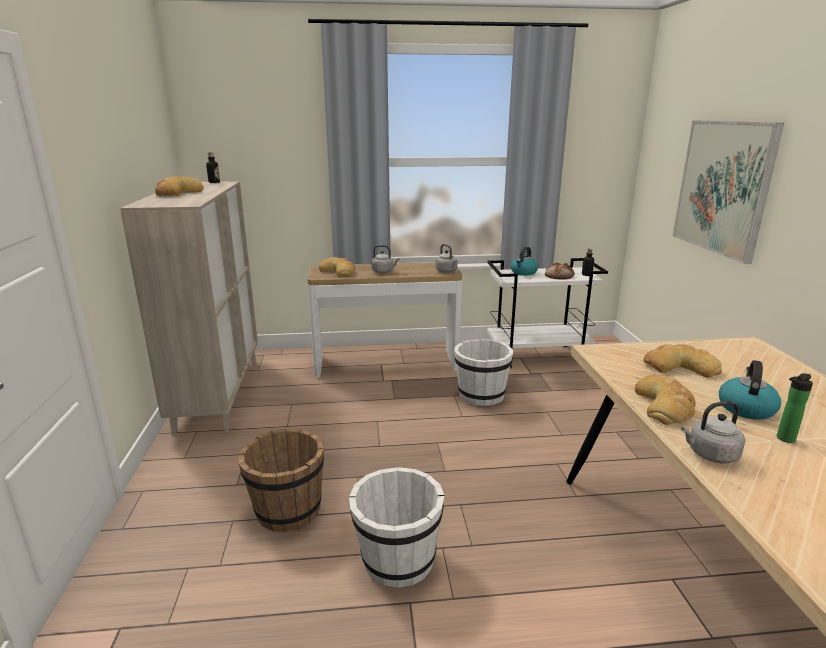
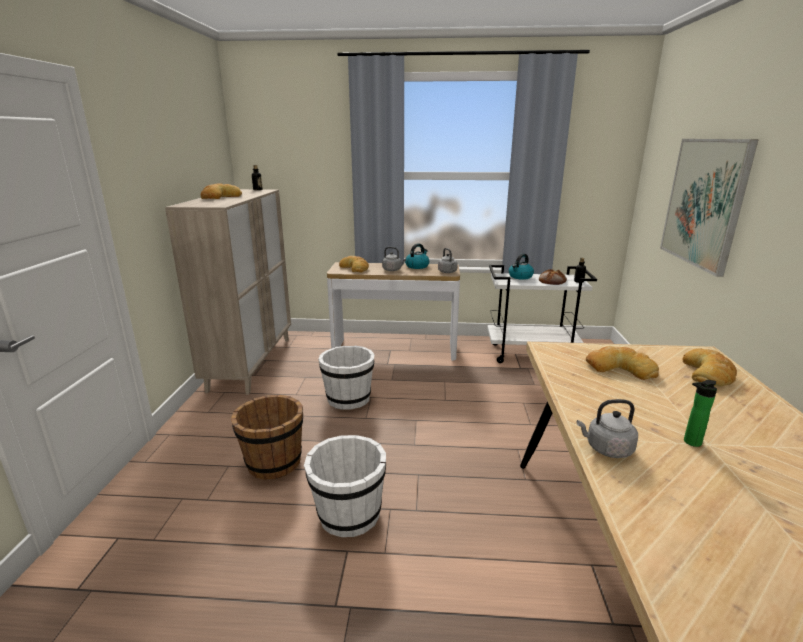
camera: 10 degrees right, 0 degrees up
(481, 395) = (468, 383): white bucket -> white bucket (348, 399)
(664, 405) = (586, 401): bread -> bread (708, 373)
(745, 408) = (666, 410): kettle -> kettle (417, 266)

